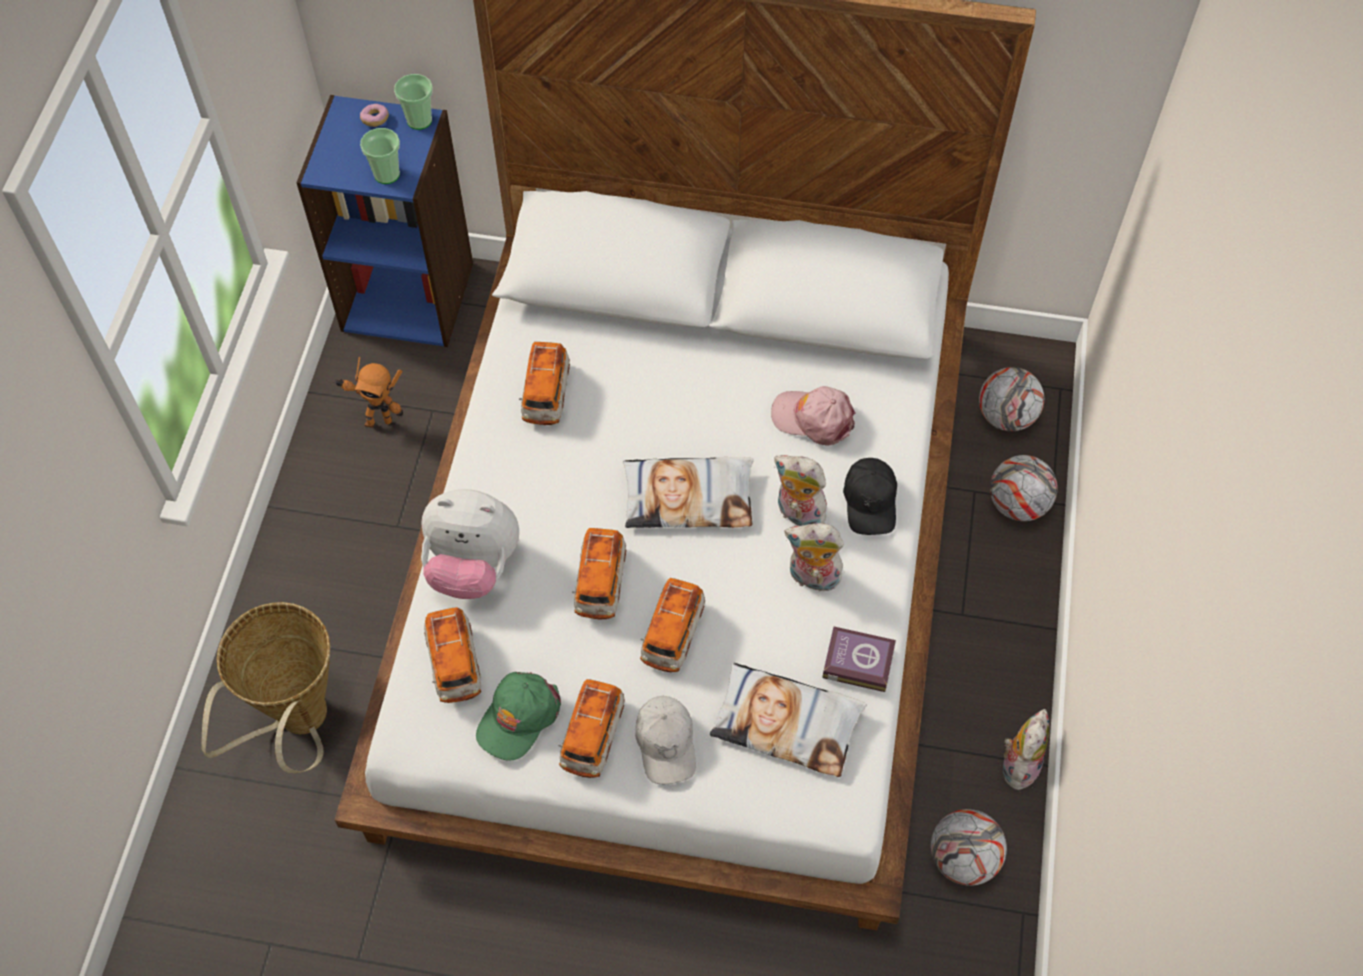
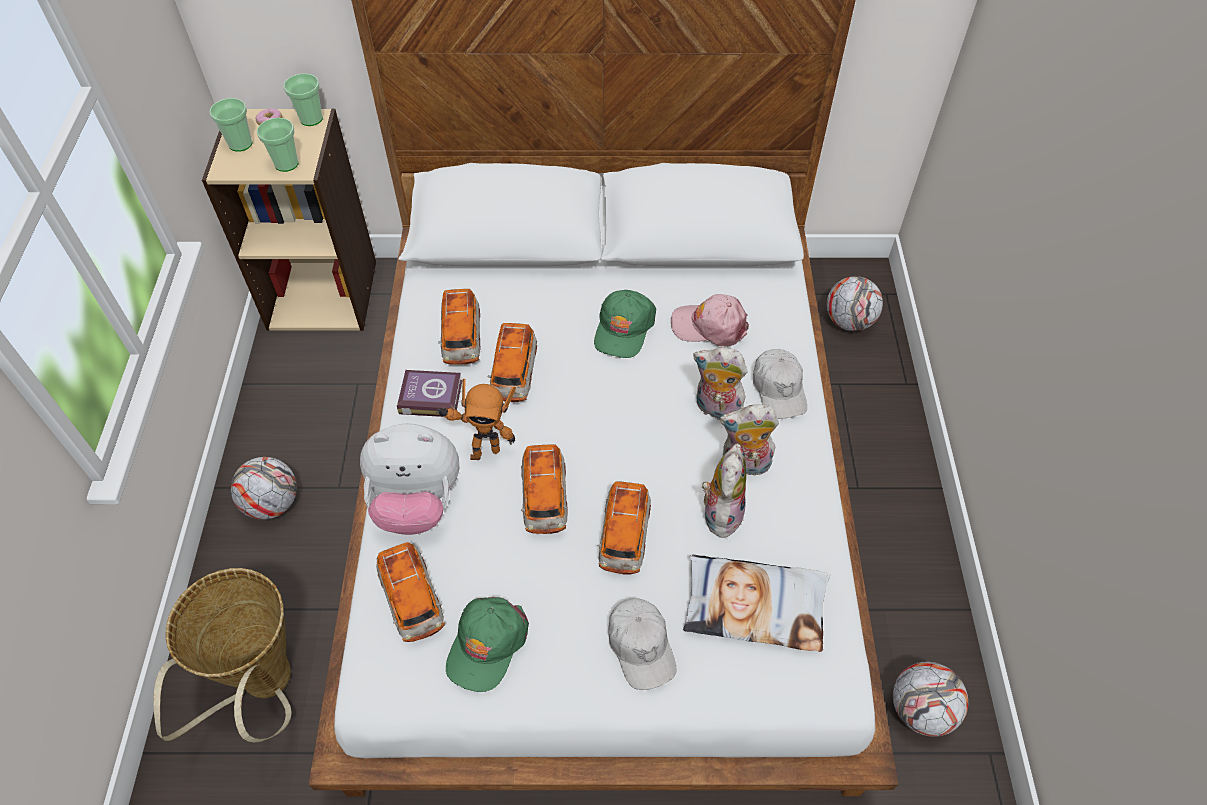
camera: 10 degrees left, 5 degrees down
(341, 142) = (240, 144): none -> cup
(378, 420) = (309, 399): toy robot -> toy robot (483, 450)
(408, 295) = (323, 294): blue bookcase -> beige bookcase
(592, 735) = (565, 650): toy car -> toy car (514, 374)
(688, 497) = (612, 409): pillow -> none
(720, 408) = (623, 329): none -> green cap
(856, 660) = (806, 534): book -> book (429, 396)
(870, 501) = (779, 389): black cap -> white cap
(1017, 504) = (878, 389): football -> football (272, 503)
(1018, 764) = (944, 612): plush toy -> plush toy (720, 512)

